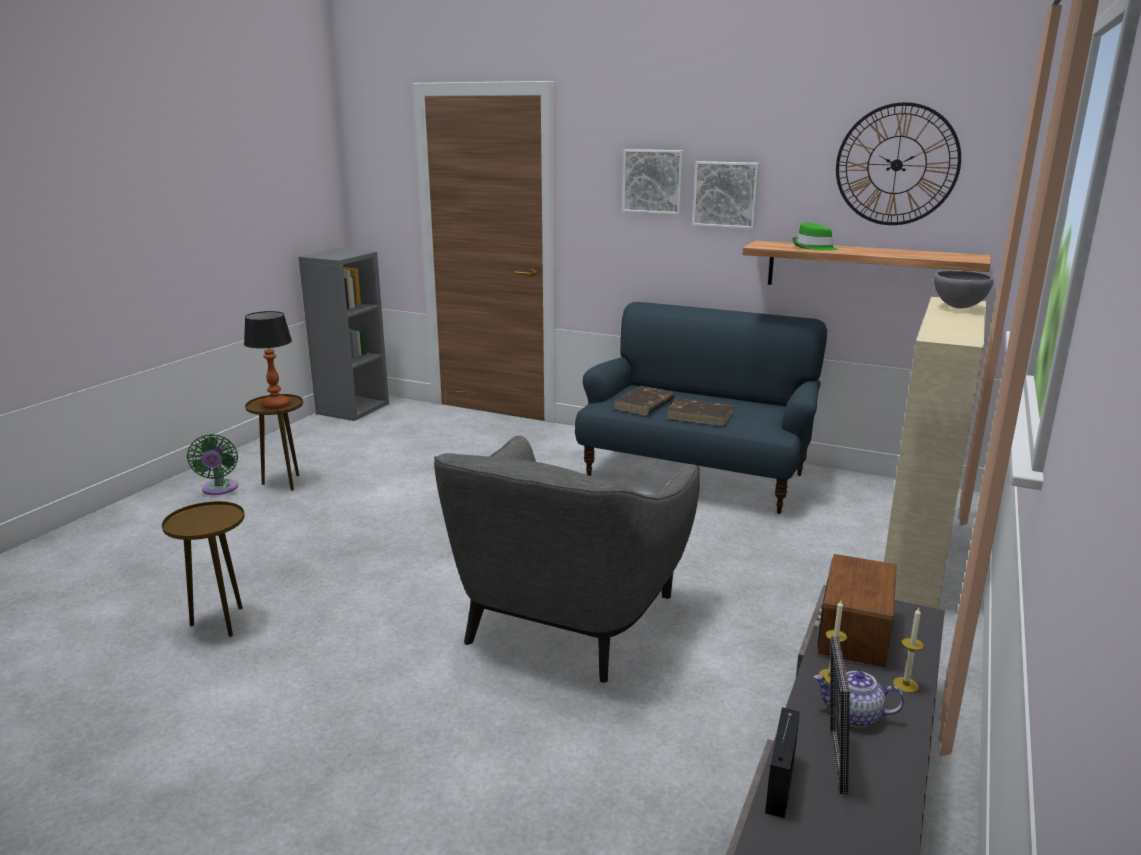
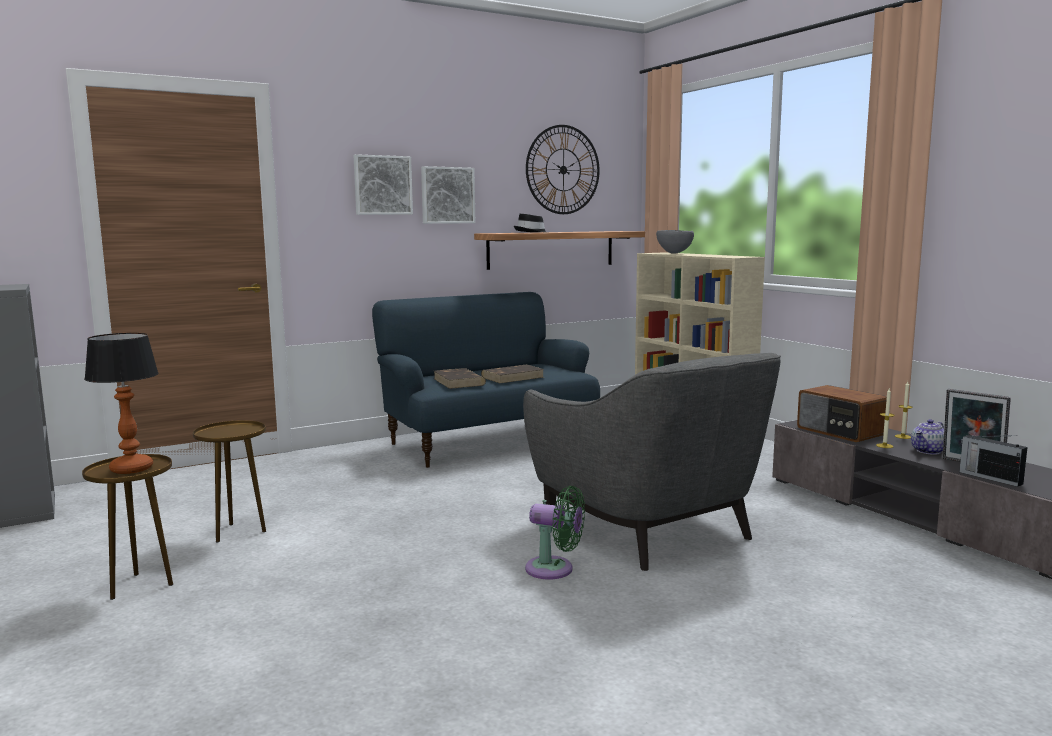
camera: 55 degrees left, 10 degrees down
(219, 489) = (61, 628): green fan -> green fan (554, 569)
(221, 622) = (448, 681): brown side table -> brown side table (237, 532)
(814, 247) = (531, 232): green hat -> black hat

